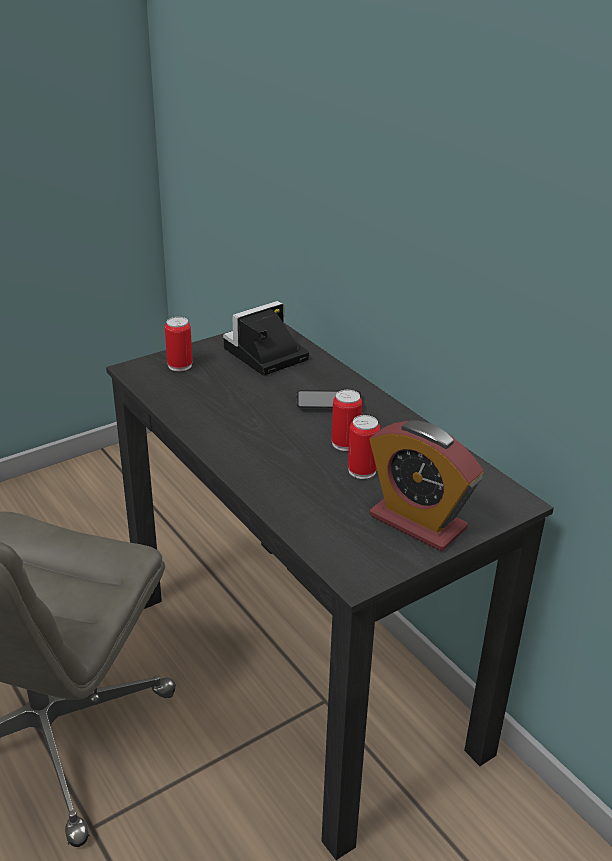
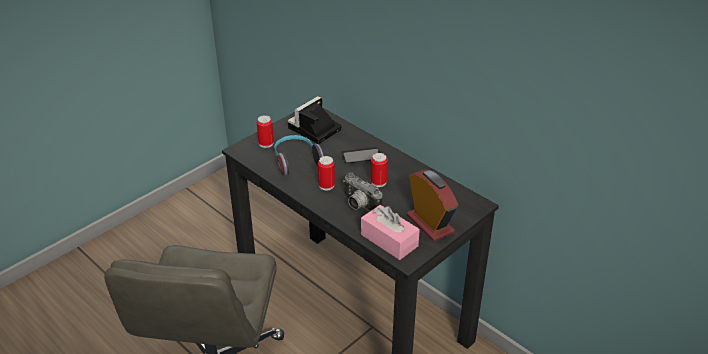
camera: 10 degrees left, 5 degrees up
(218, 395) = (296, 161): none -> headphones
(298, 476) = (358, 206): none -> camera
(334, 539) = (389, 240): none -> pink tissue box
(362, 470) = (392, 198): can -> can (326, 185)
(417, 522) = (430, 224): alarm clock -> alarm clock turned 150 degrees counterclockwise

